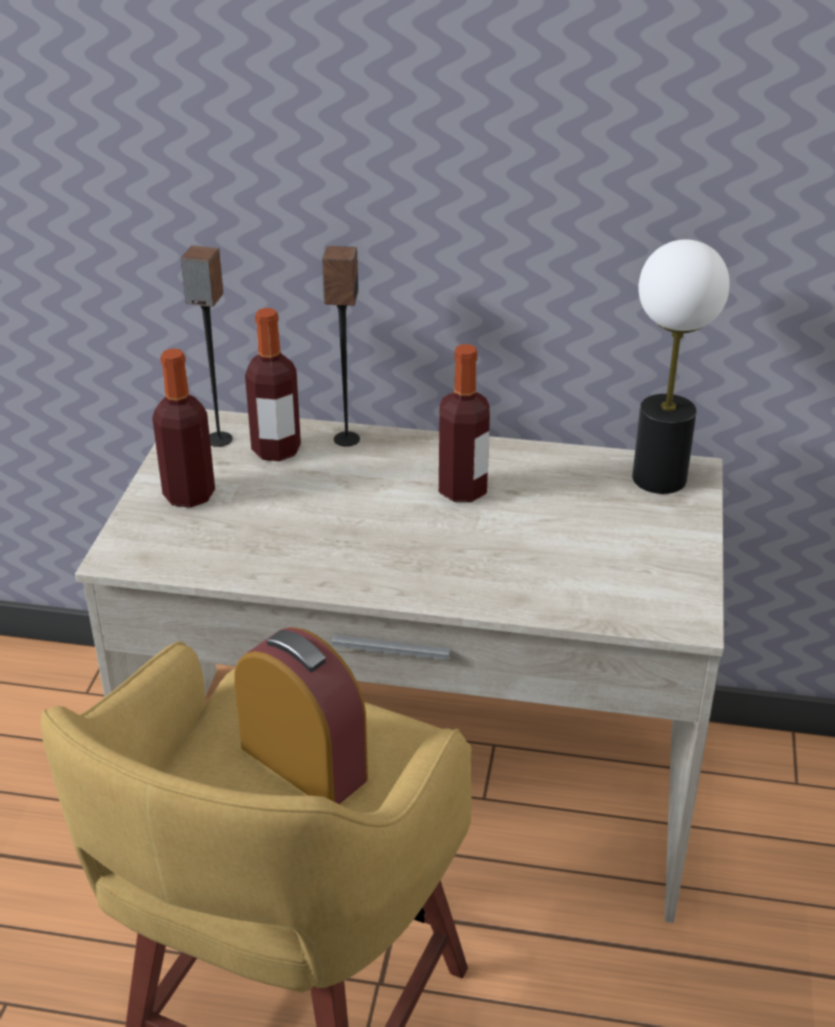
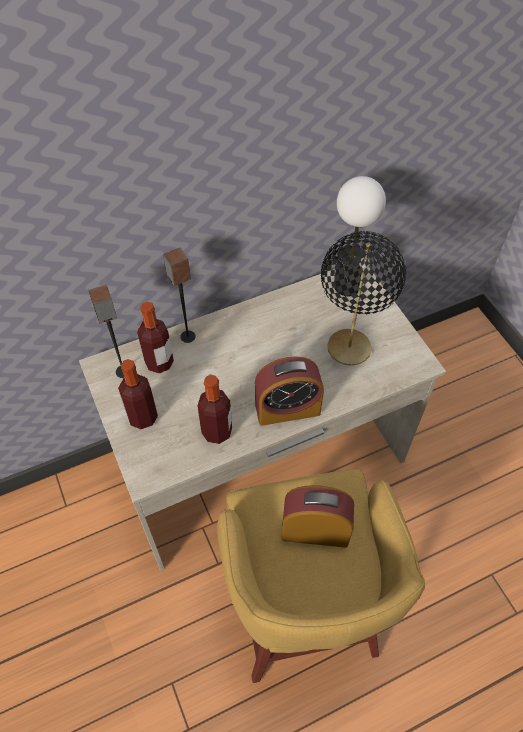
camera: 35 degrees left, 20 degrees up
(400, 575) = (287, 409): none -> alarm clock
(462, 490) = (270, 340): bottle -> bottle (217, 431)
(578, 550) = (349, 348): none -> black table lamp

